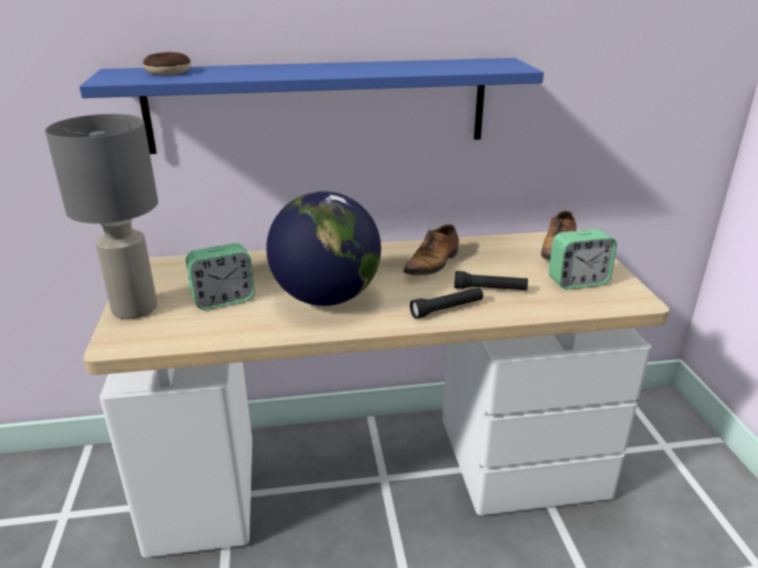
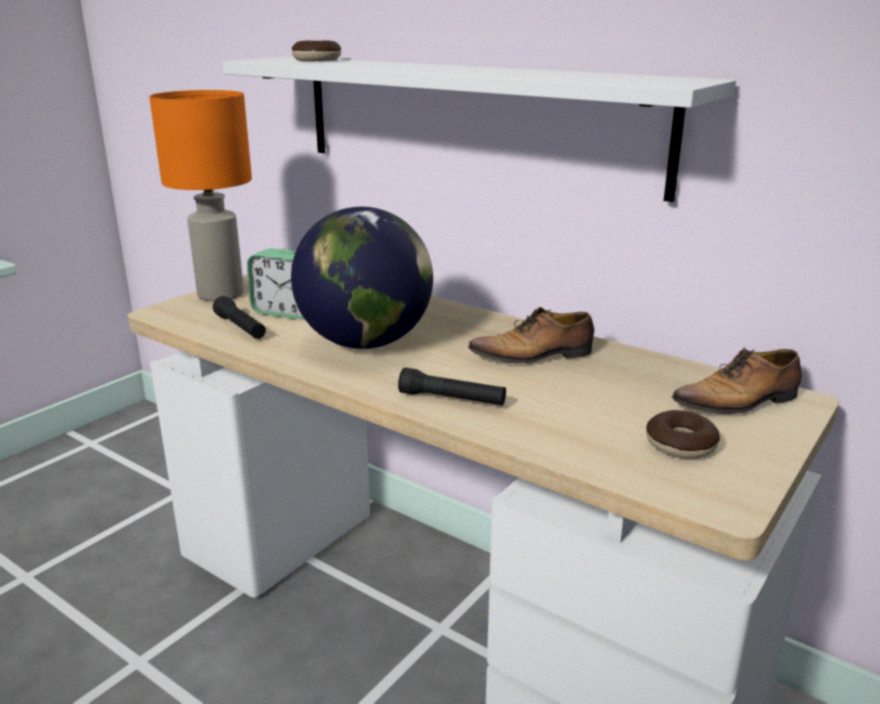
camera: 45 degrees right, 5 degrees down
(135, 309) = (220, 295): grey table lamp -> orange table lamp
(318, 105) = (472, 121): blue shelf -> white shelf
(489, 289) = (542, 403): black flashlight -> black flashlight (240, 328)
(577, 281) = (680, 445): alarm clock -> donut

